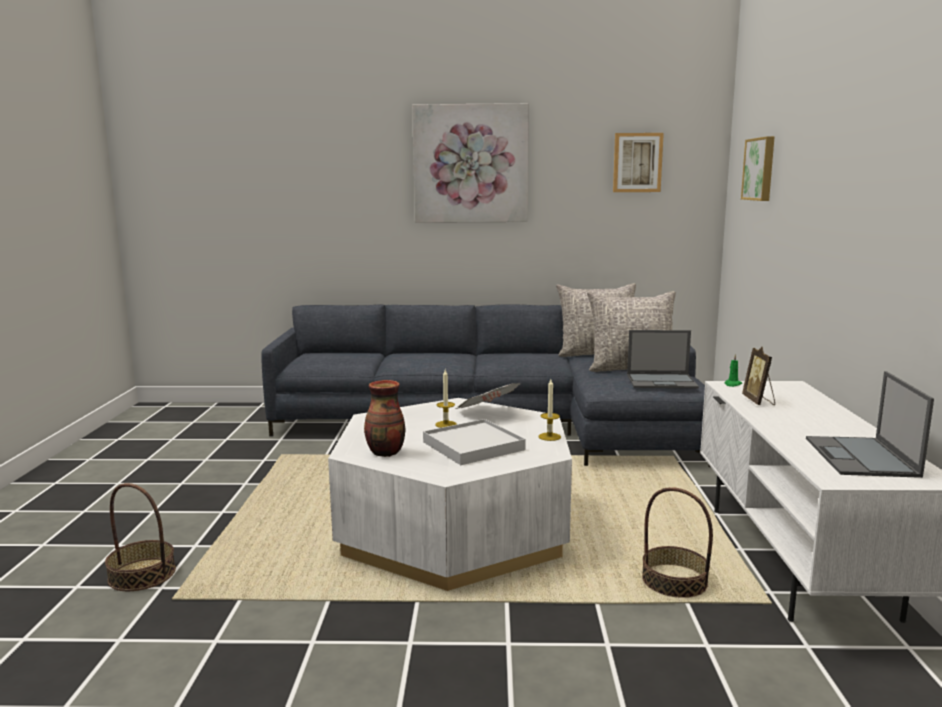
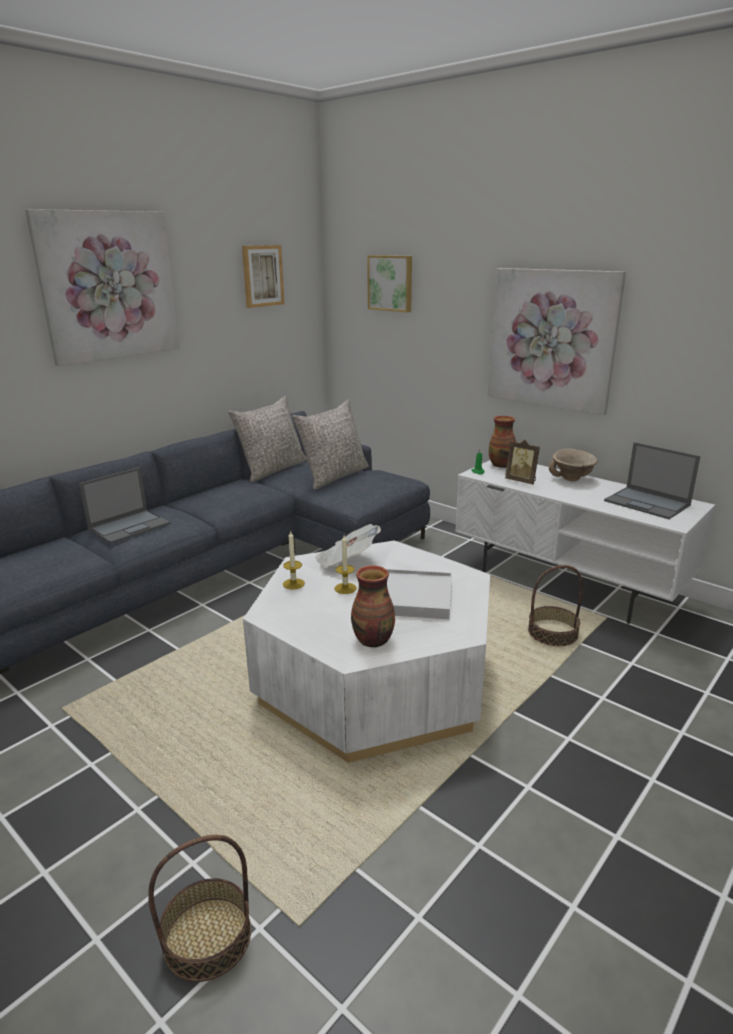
camera: 50 degrees left, 10 degrees up
(549, 436) = (436, 563): candle -> candle (293, 584)
(662, 381) = (381, 482): laptop -> laptop (130, 526)
(778, 386) = (501, 465): none -> vase
(829, 416) = (572, 479): none -> beige bowl
(856, 228) = (551, 339): none -> picture

